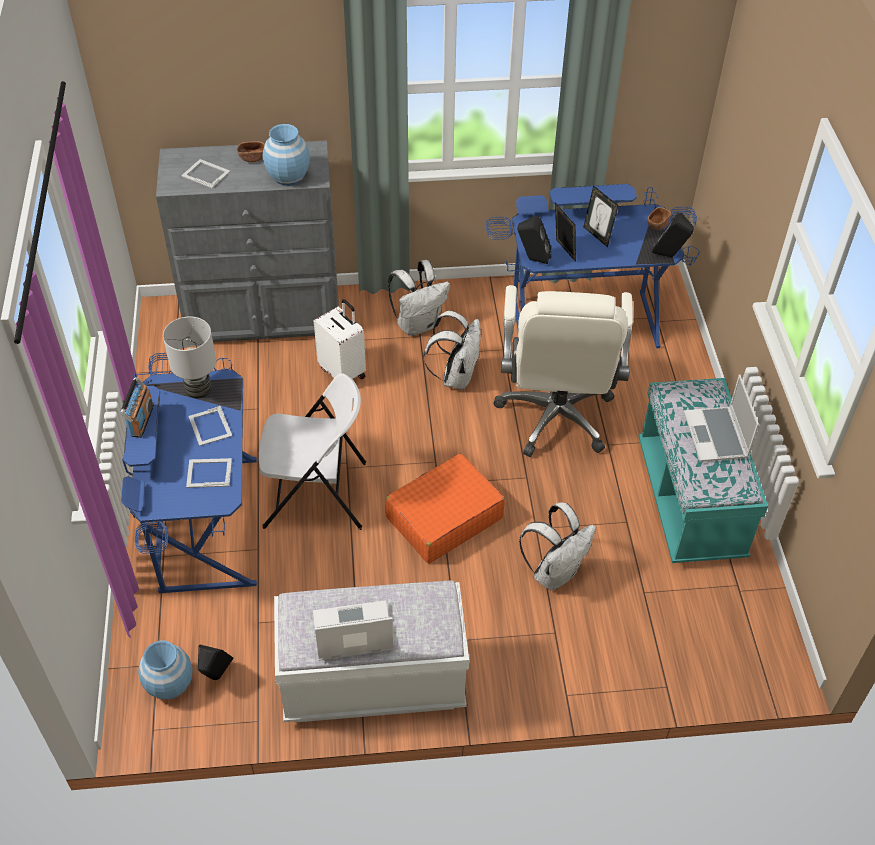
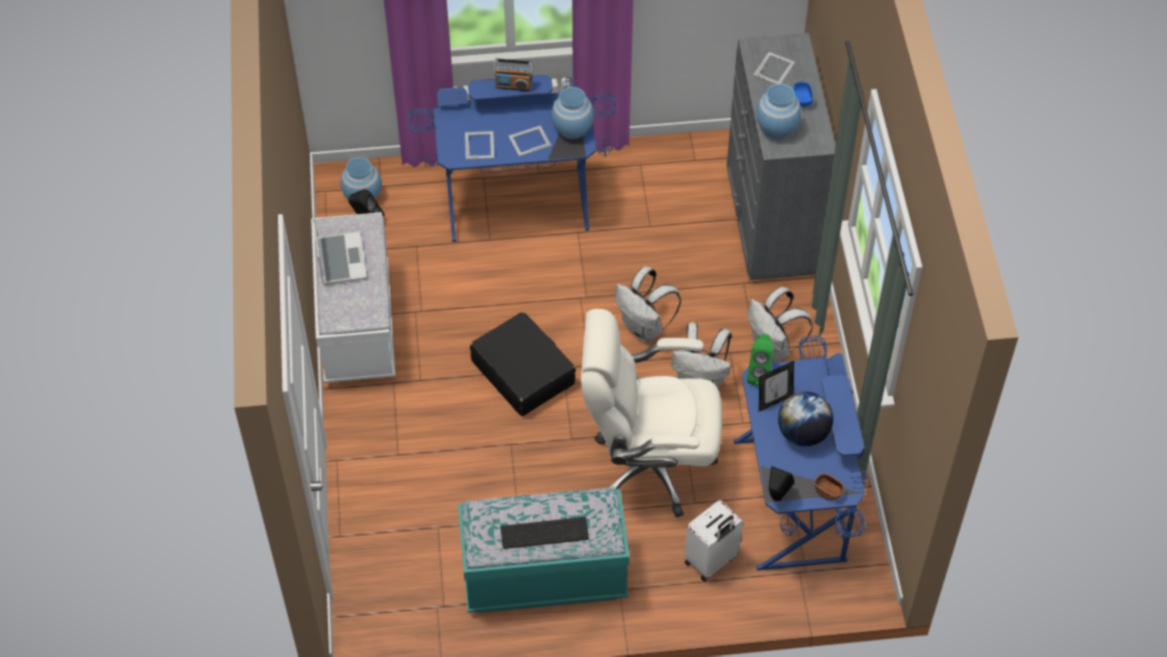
camera: 90 degrees right, 5 degrees up
(198, 389) = (572, 129): grey table lamp -> blue vase
(252, 158) = (802, 100): brown bowl -> blue bowl
(315, 494) = (548, 276): white chair -> none
(343, 372) = (701, 288): white suitcase -> white suitcase (711, 561)
(443, 518) = (523, 372): orange suitcase -> black suitcase
(532, 259) = (759, 374): black speaker -> green speaker
(555, 572) = (461, 457): white backpack -> white backpack (645, 328)
(597, 235) = (803, 433): picture frame -> globe
(717, 436) = (543, 534): laptop -> keyboard

